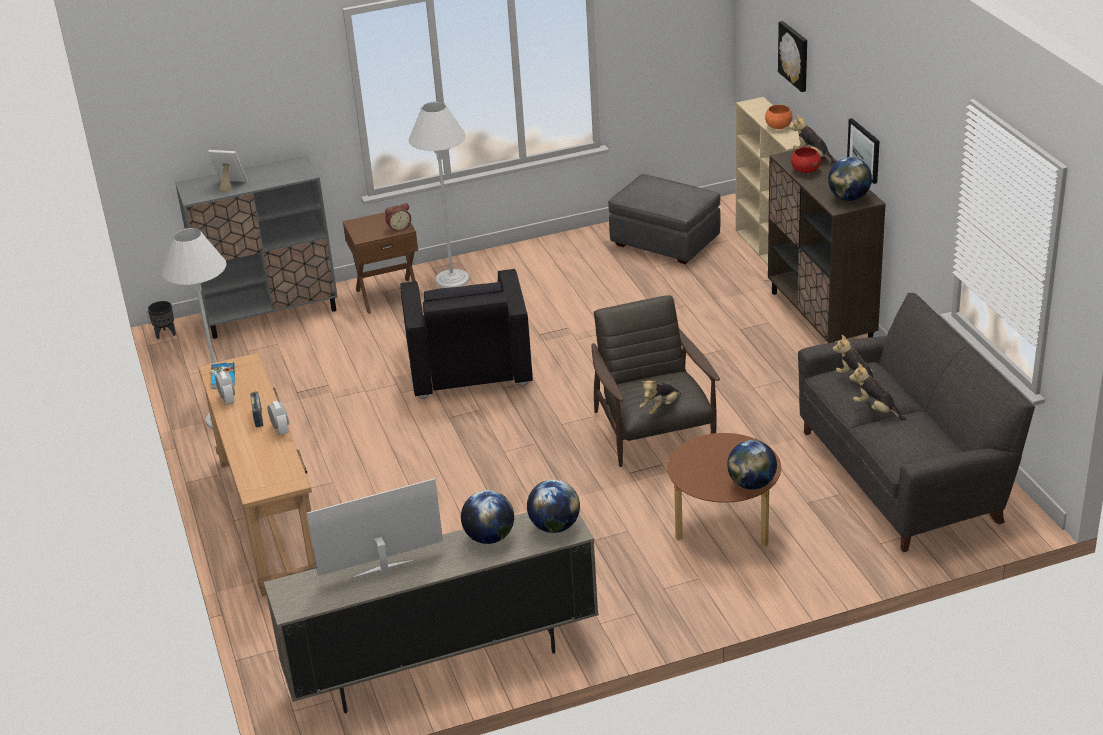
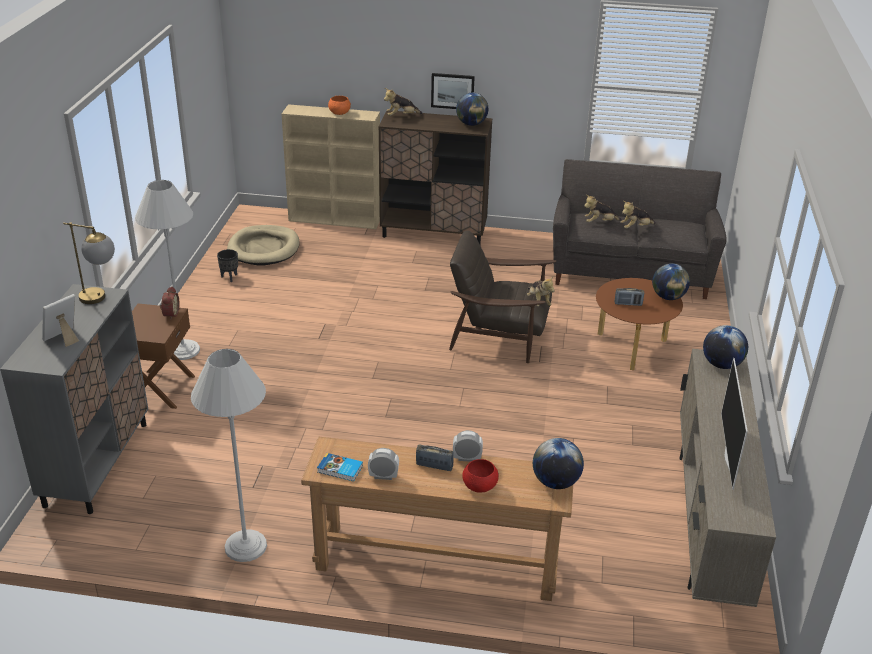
camera: 65 degrees left, 0 degrees up
(165, 334) = (37, 546): black planter -> black planter (229, 278)
(296, 173) = (101, 298): none -> table lamp
(468, 364) = (319, 383): black armchair -> none
(489, 537) = (717, 396): globe -> globe (556, 482)
(665, 242) = (264, 248): grey ottoman -> beige dog bed
(705, 461) = (628, 304): none -> radio
(795, 55) = (335, 53): picture -> none
(805, 170) = (416, 123): red bowl -> red bowl (479, 486)

